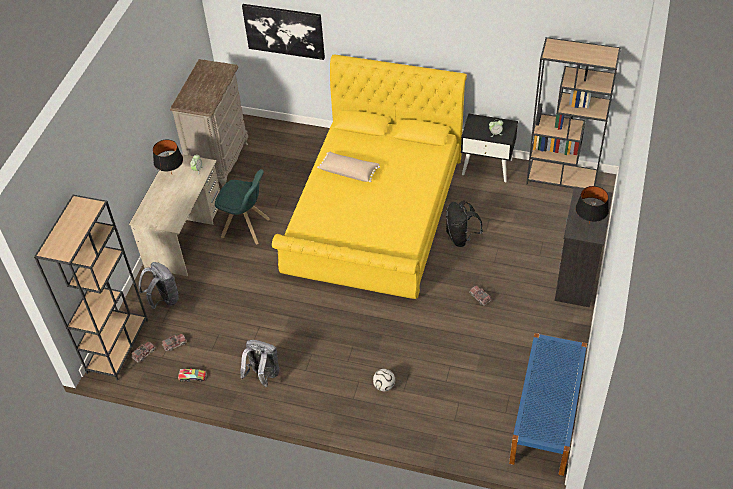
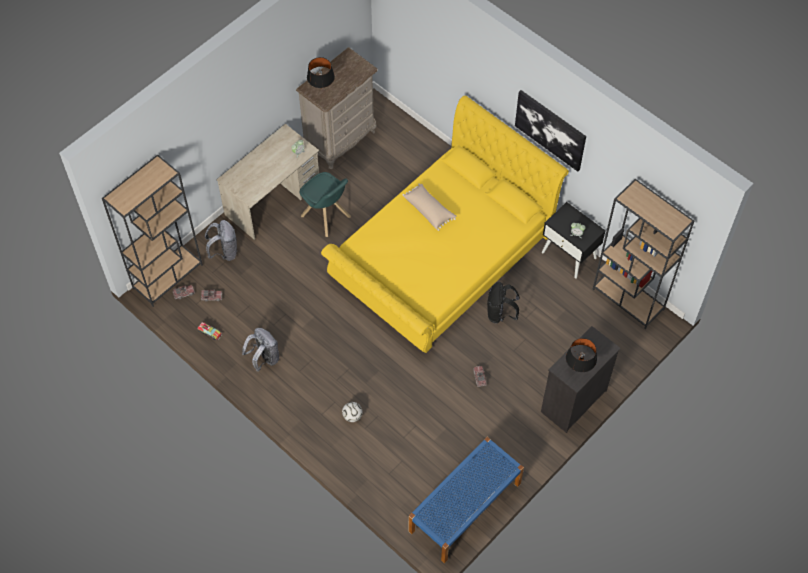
camera: 25 degrees right, 10 degrees up
(171, 174) = (275, 147): black table lamp -> black table lamp (321, 88)
(284, 31) = (430, 55): picture -> picture (550, 130)

